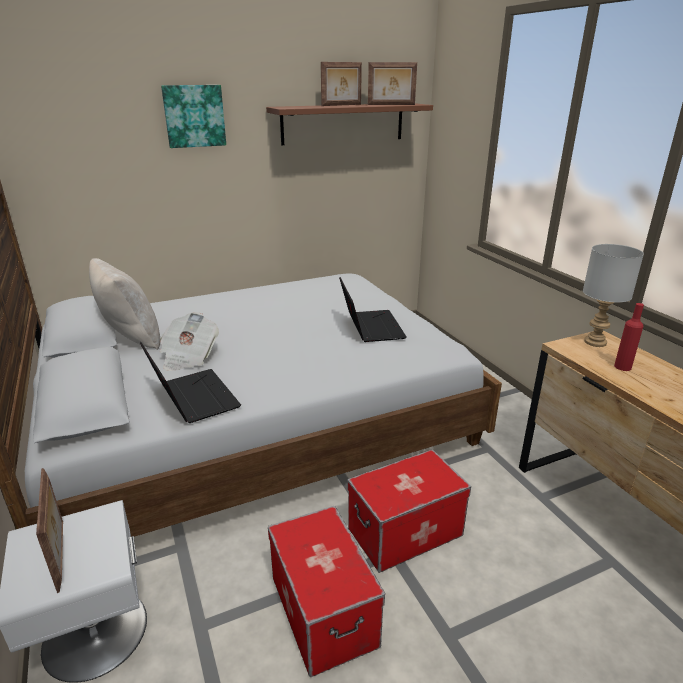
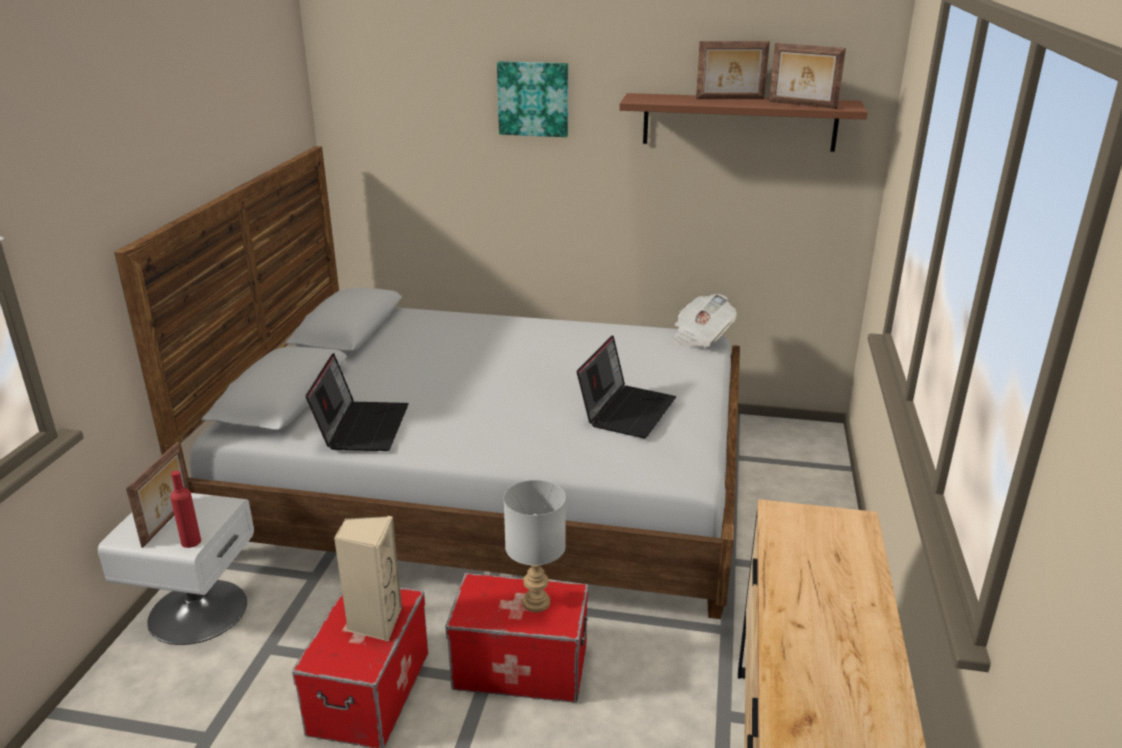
camera: 35 degrees right, 0 degrees up
(130, 338) = (382, 346): beige pillow -> none
(188, 356) = (408, 383): newspaper -> newspaper (700, 337)
(327, 547) = (374, 622): none -> beige speaker
(595, 342) = (834, 523): grey table lamp -> grey table lamp (537, 602)
(622, 367) = (811, 566): red bottle -> red bottle (191, 542)

